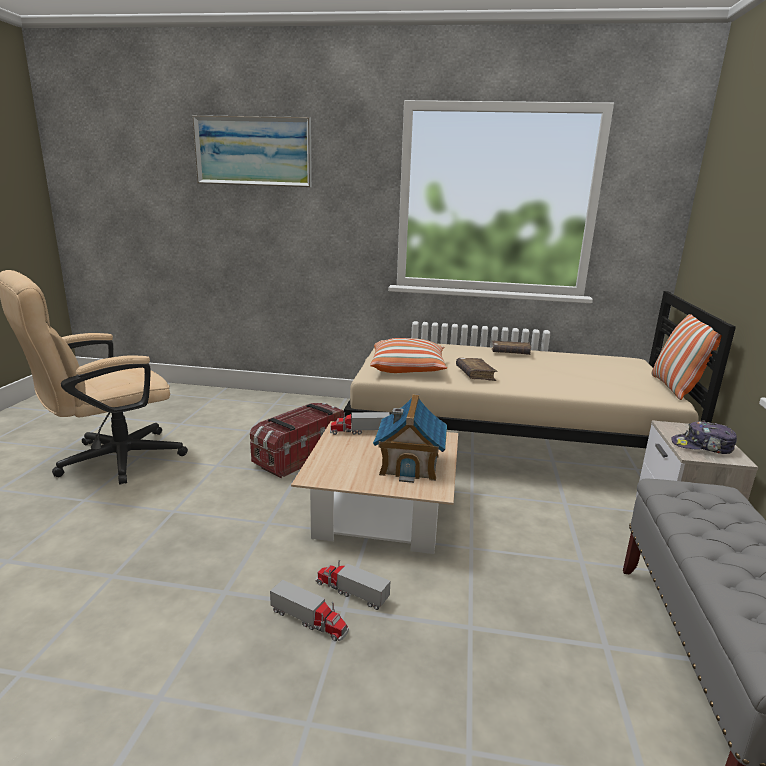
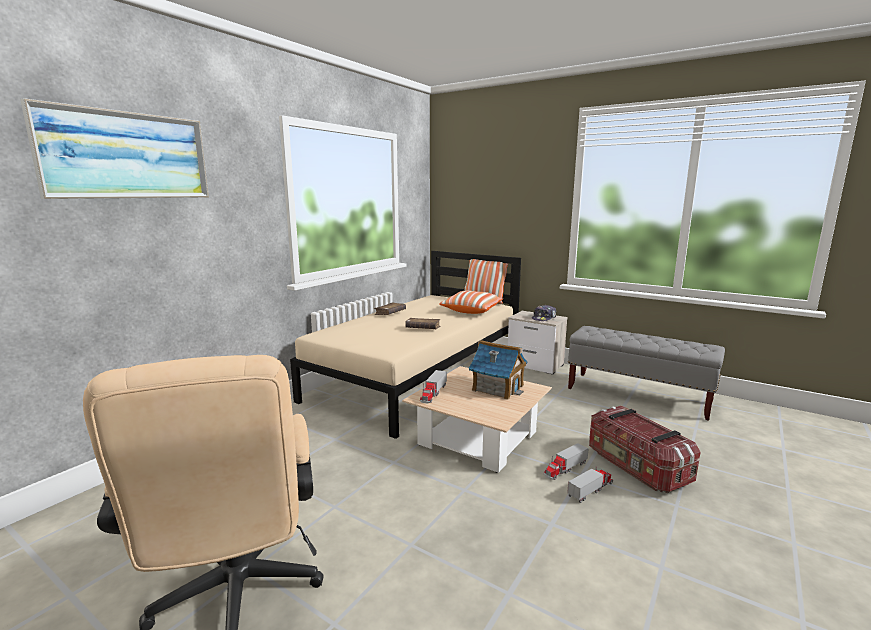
camera: 65 degrees left, 5 degrees down
(299, 456) = (360, 456): storage box -> storage box (635, 467)
(408, 369) = (389, 341): pillow -> pillow (471, 310)

